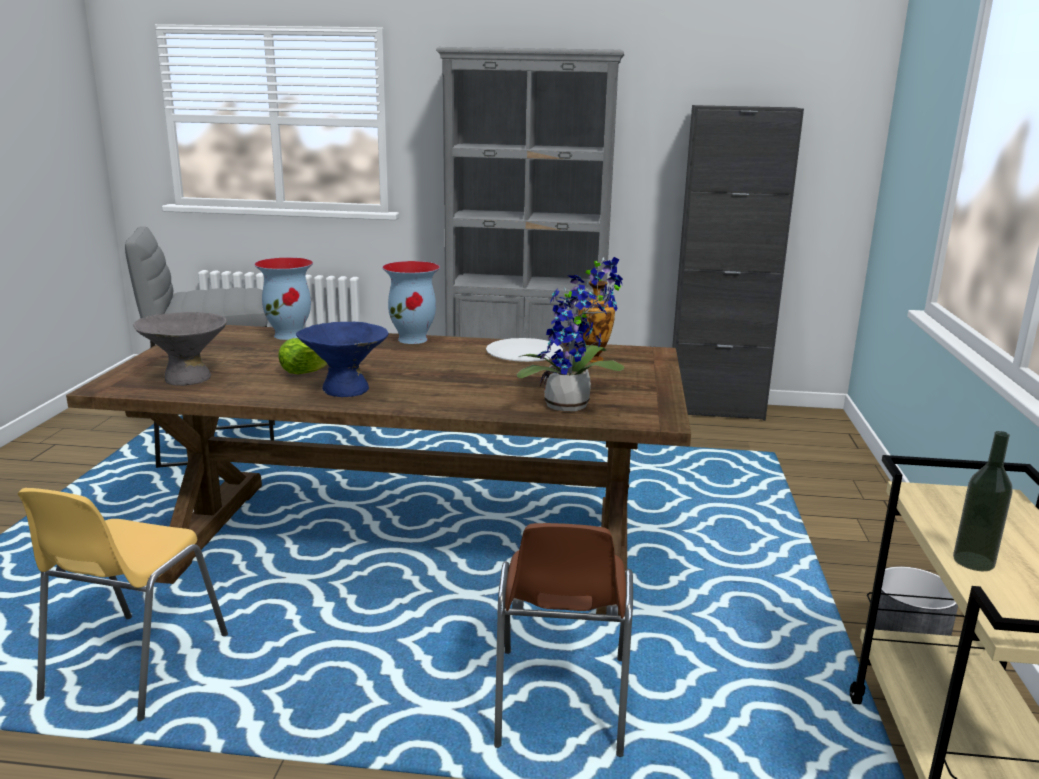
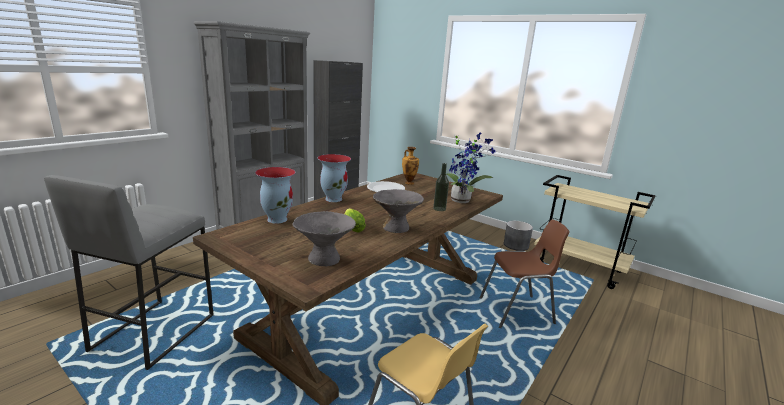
camera: 60 degrees left, 0 degrees up
(345, 389) = (396, 228): blue bowl -> grey bowl
(560, 702) = (517, 311): brown chair -> brown chair turned 45 degrees counterclockwise
(973, 561) = (600, 200): bottle -> bottle (439, 209)

